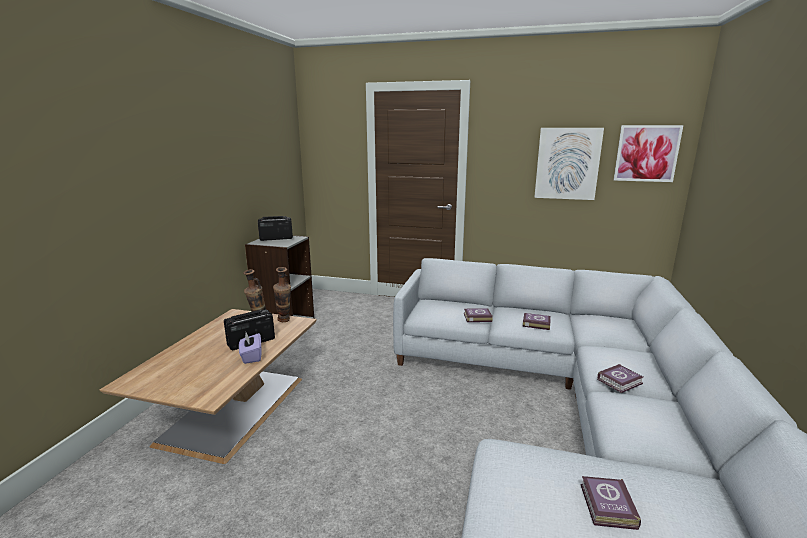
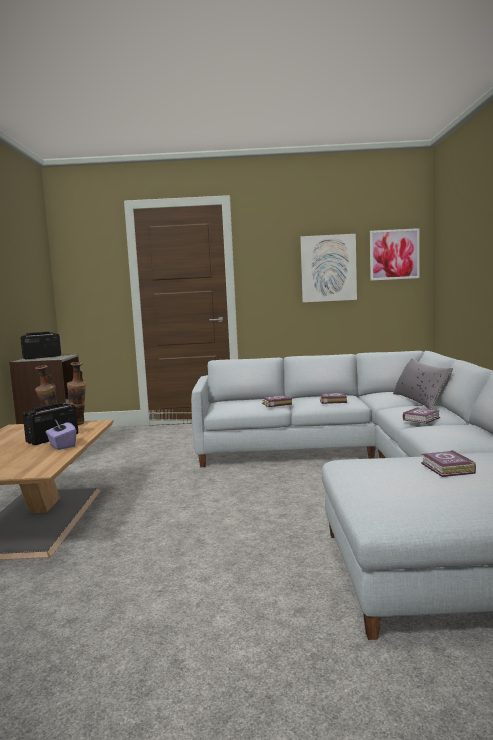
camera: 15 degrees left, 10 degrees down
(633, 342) = (420, 401): none -> grey pillow

